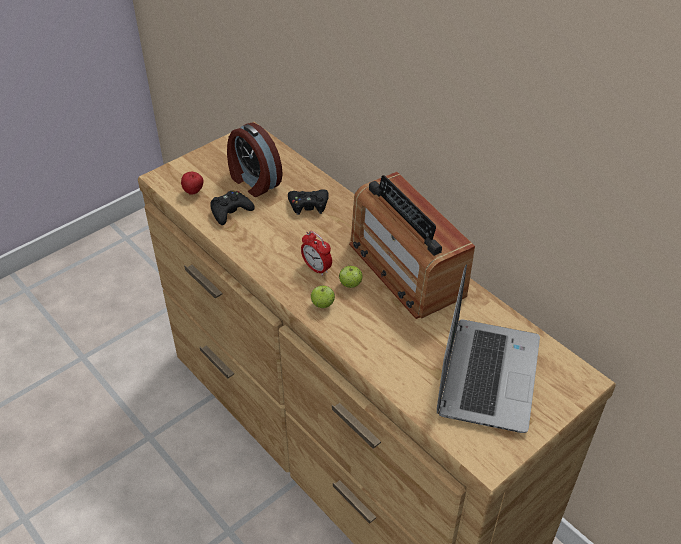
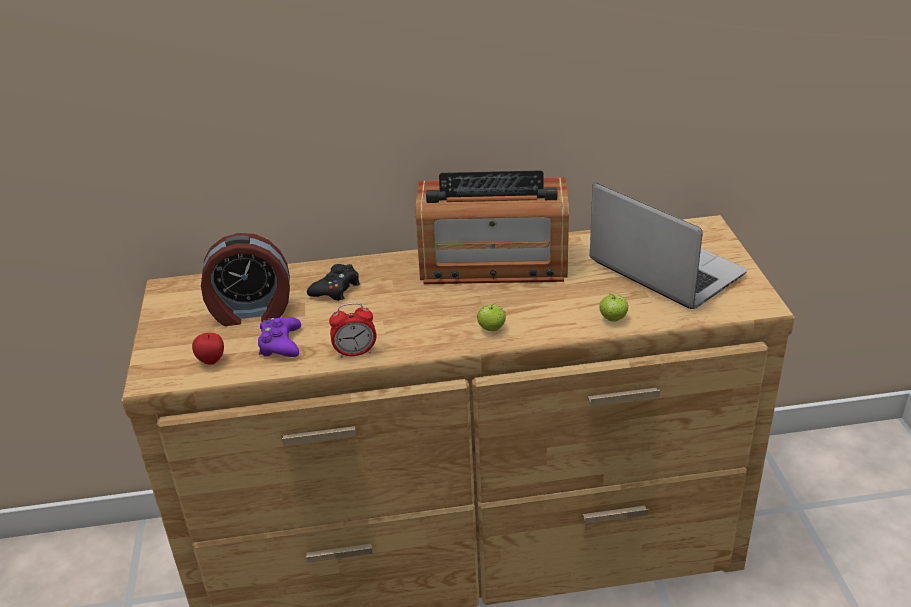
camera: 55 degrees left, 10 degrees down
(230, 211) = (280, 344): black game controller -> purple game controller
(316, 268) = (436, 315): alarm clock -> alarm clock (355, 352)
(350, 284) = (481, 302): apple -> apple (613, 319)

